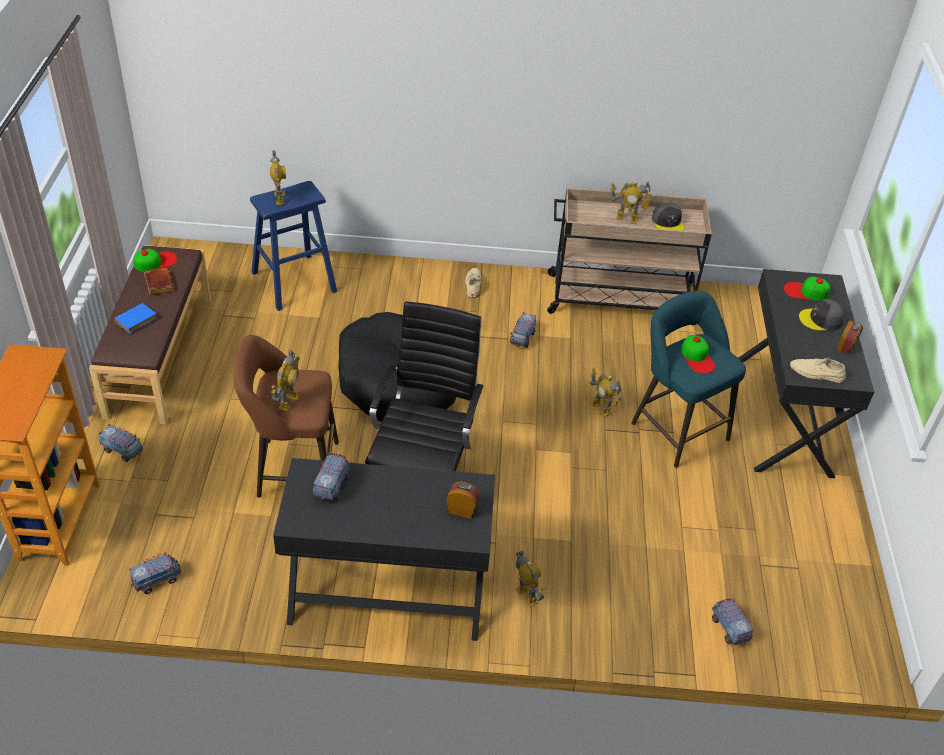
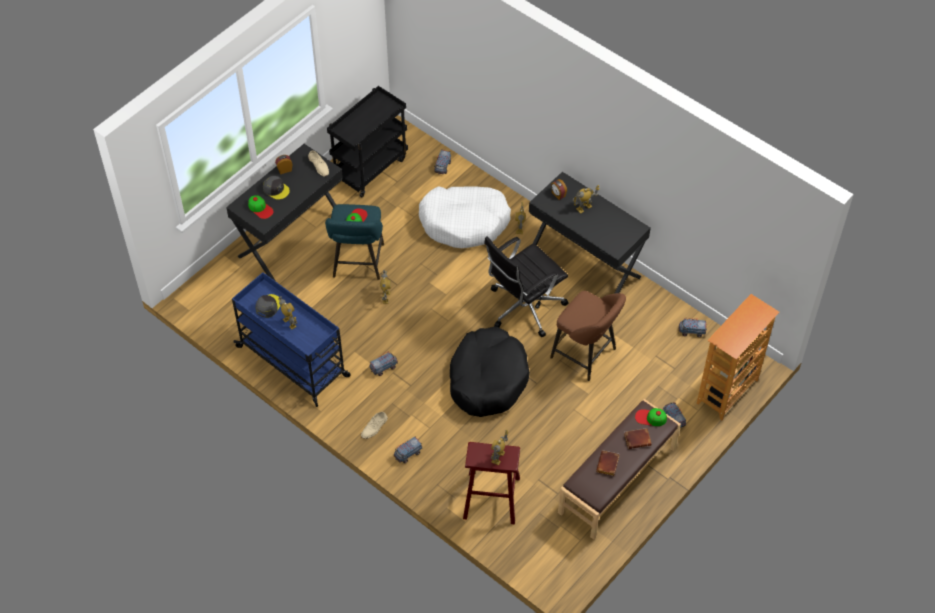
camera: 140 degrees left, 10 degrees up
(136, 322) = (638, 439): blue book -> brown book
(155, 262) = (599, 487): cap -> cap (650, 418)
(288, 402) = (592, 308): toy robot -> toy robot (584, 208)
(293, 282) = (491, 498): blue stool -> red stool
(332, 486) = (608, 236): toy truck -> toy truck (408, 454)
(610, 558) = (464, 222): none -> white dog bed
(618, 299) = (294, 362): beige cart -> blue cart
(817, 563) = (370, 167): none -> black cart

